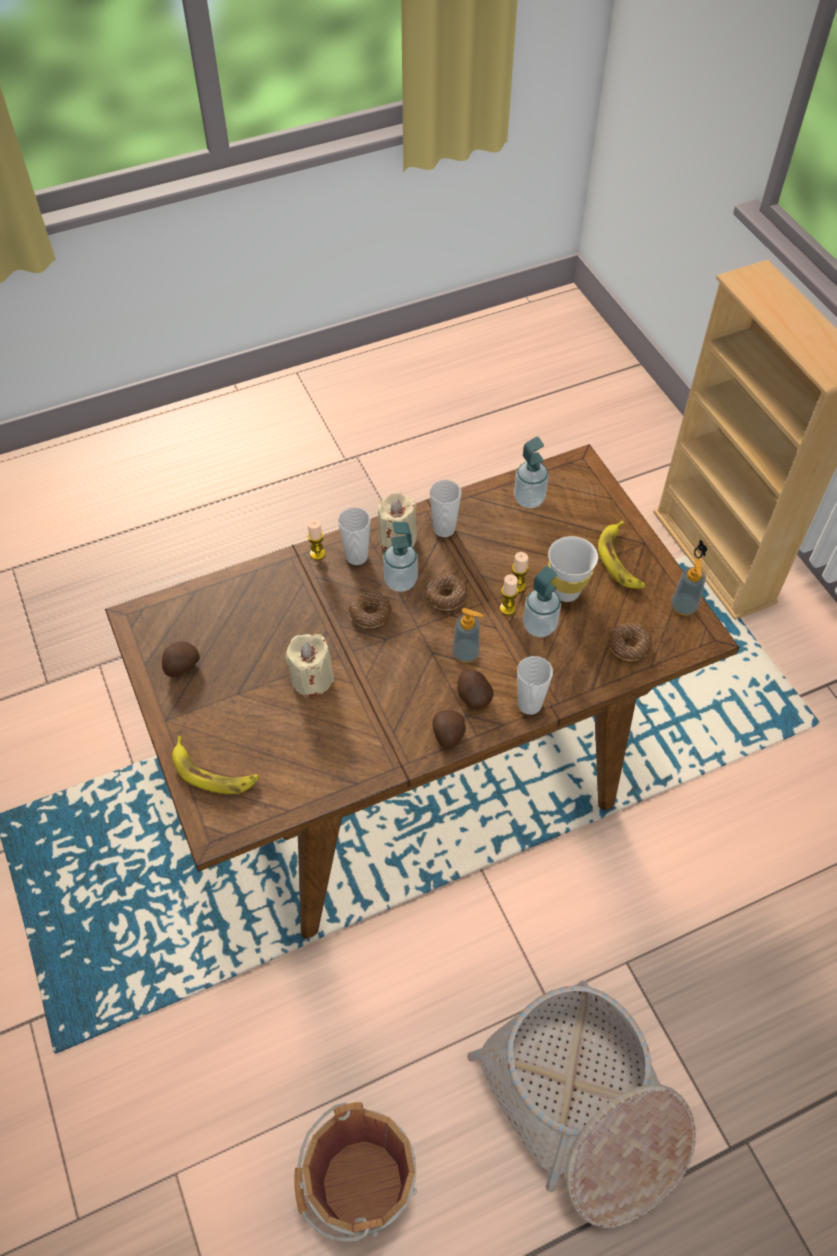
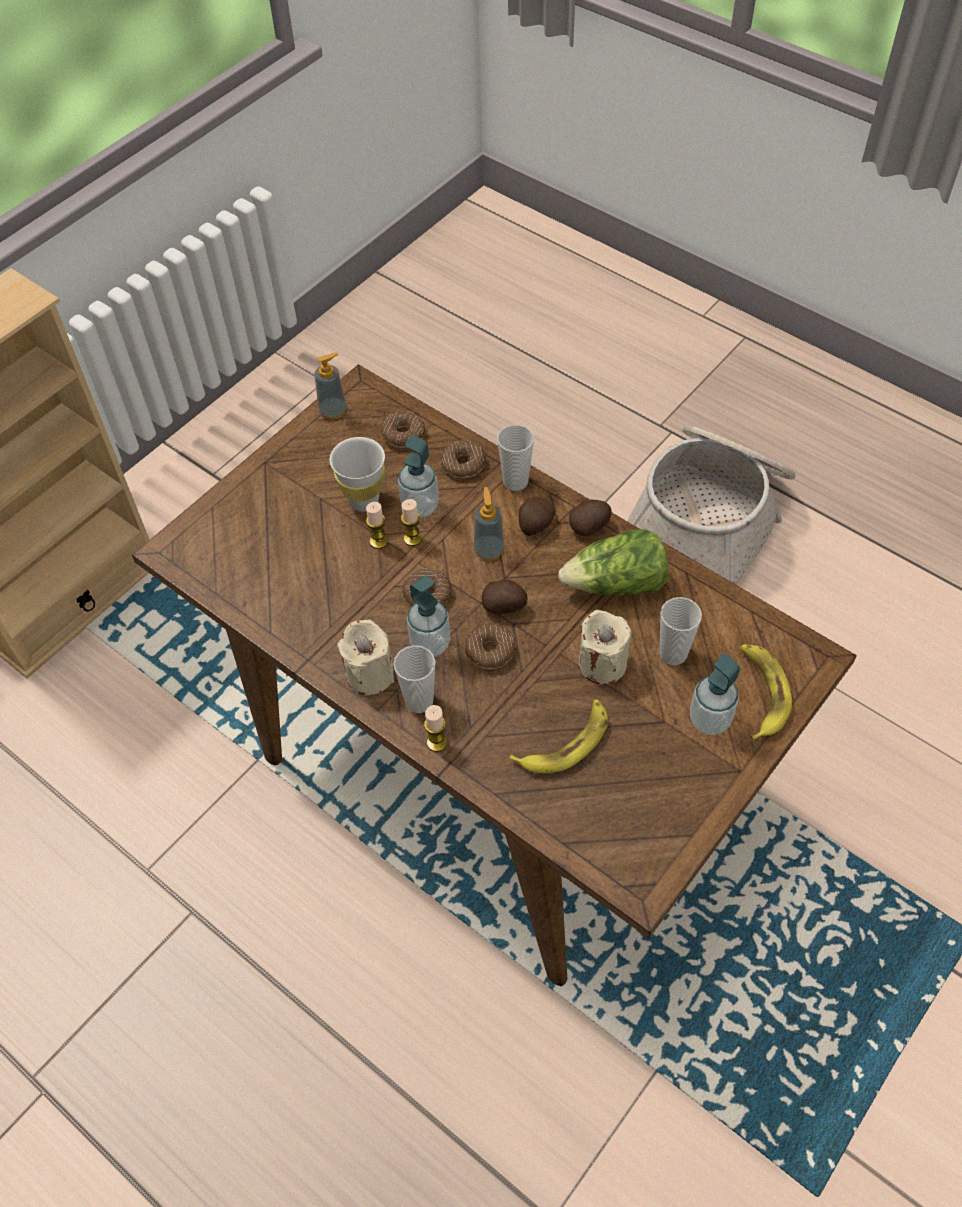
camera: 115 degrees left, 0 degrees up
(181, 667) = (670, 794): potato -> potato (504, 606)
(358, 1187) = (874, 637): brown bucket -> none
(377, 725) = (616, 584): none -> lettuce
(444, 529) = (333, 636): cup -> cup (673, 653)
(529, 499) = (248, 576): soap dispenser -> soap dispenser (709, 720)
(570, 675) = (463, 464): none -> donut
(621, 560) = (298, 473): banana -> banana (565, 742)

